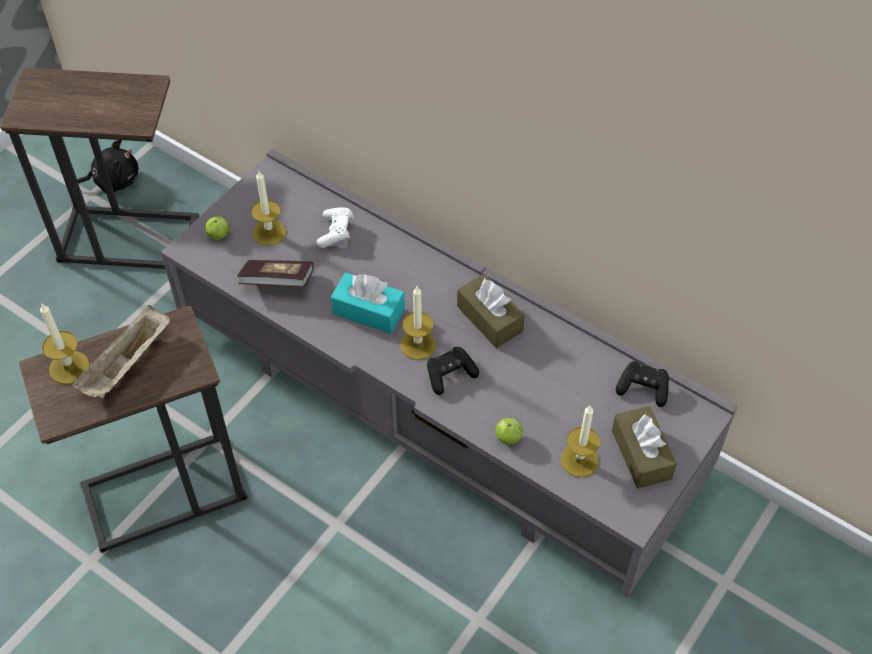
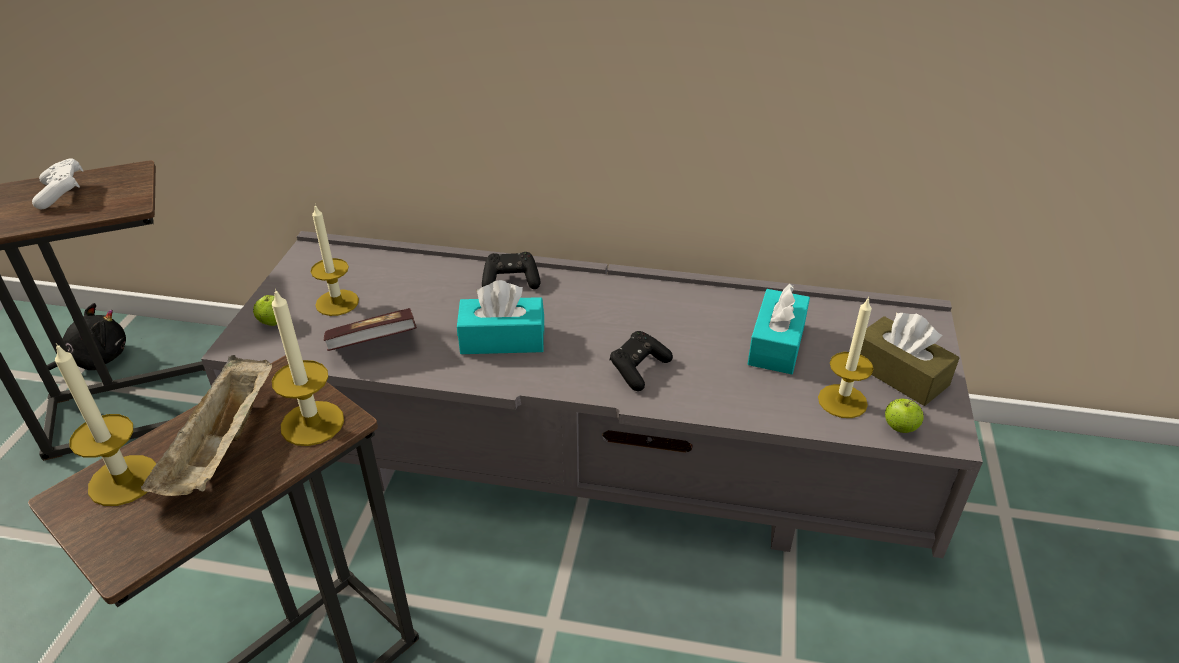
camera: 25 degrees left, 15 degrees down
(336, 232) = (419, 282): white game controller -> white game controller (62, 194)
(418, 345) = (581, 353): candle -> candle (312, 423)
(489, 319) = (643, 306): brown tissue box -> none
(508, 438) = (749, 407): apple -> apple (899, 428)
(567, 392) = (776, 344): none -> turquoise tissue box
(643, 388) = (848, 317): black game controller -> black game controller (511, 281)

